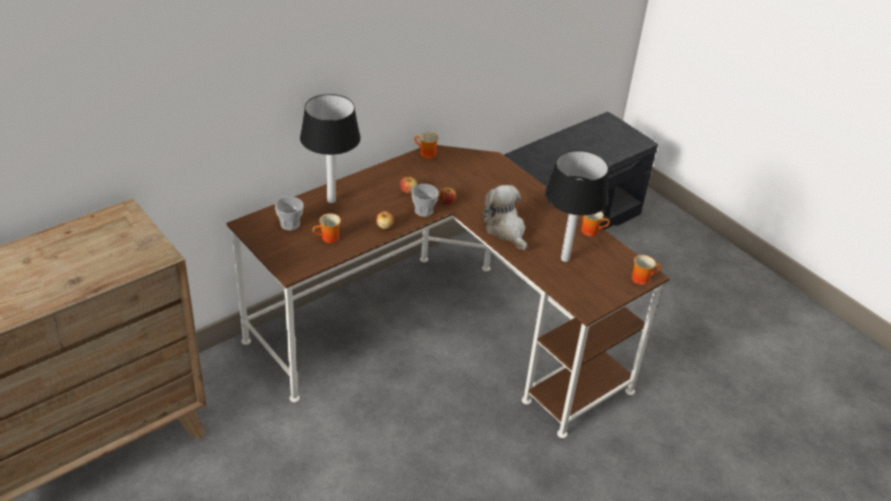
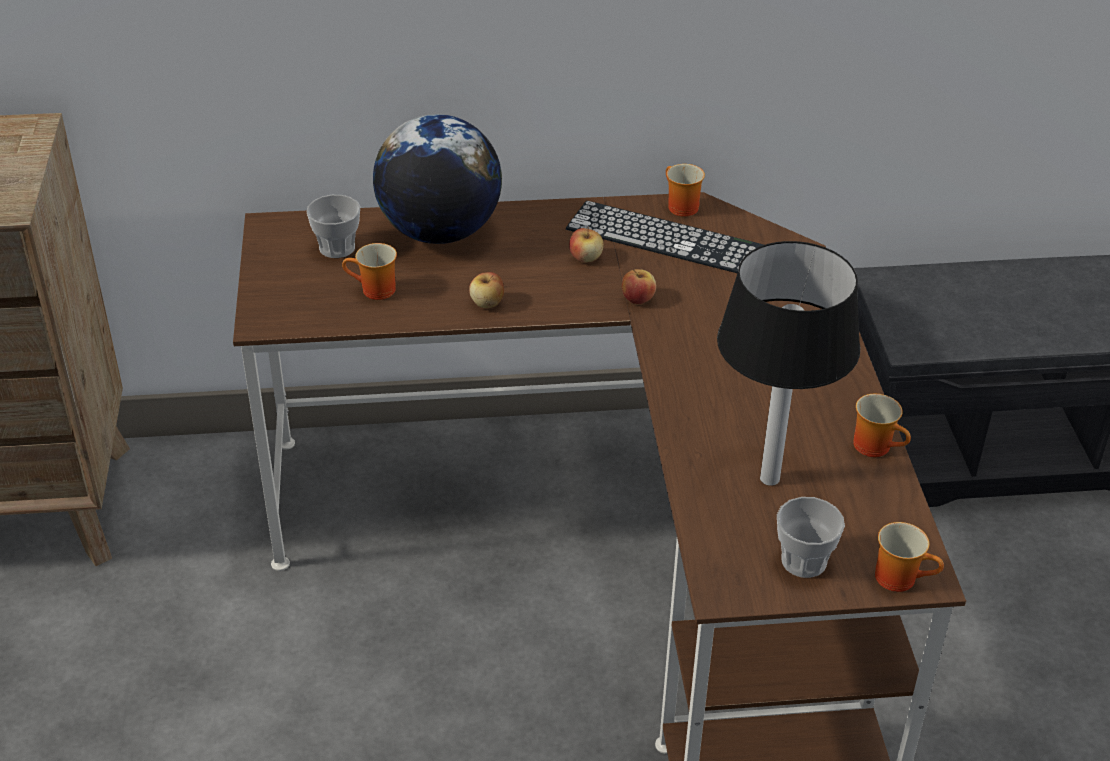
camera: 35 degrees right, 0 degrees up
(331, 201) = (439, 232): table lamp -> globe
(423, 211) = (581, 300): cup -> cup (803, 561)
(433, 170) = (666, 238): none -> keyboard
(506, 230) = (702, 384): plush toy -> none

